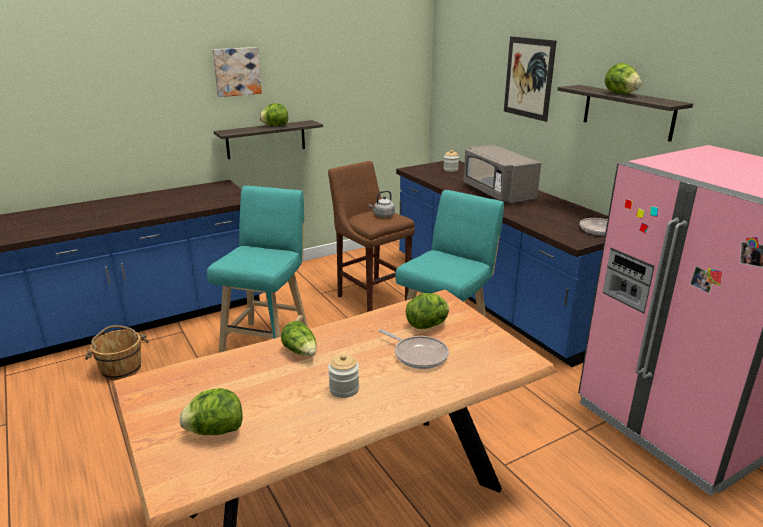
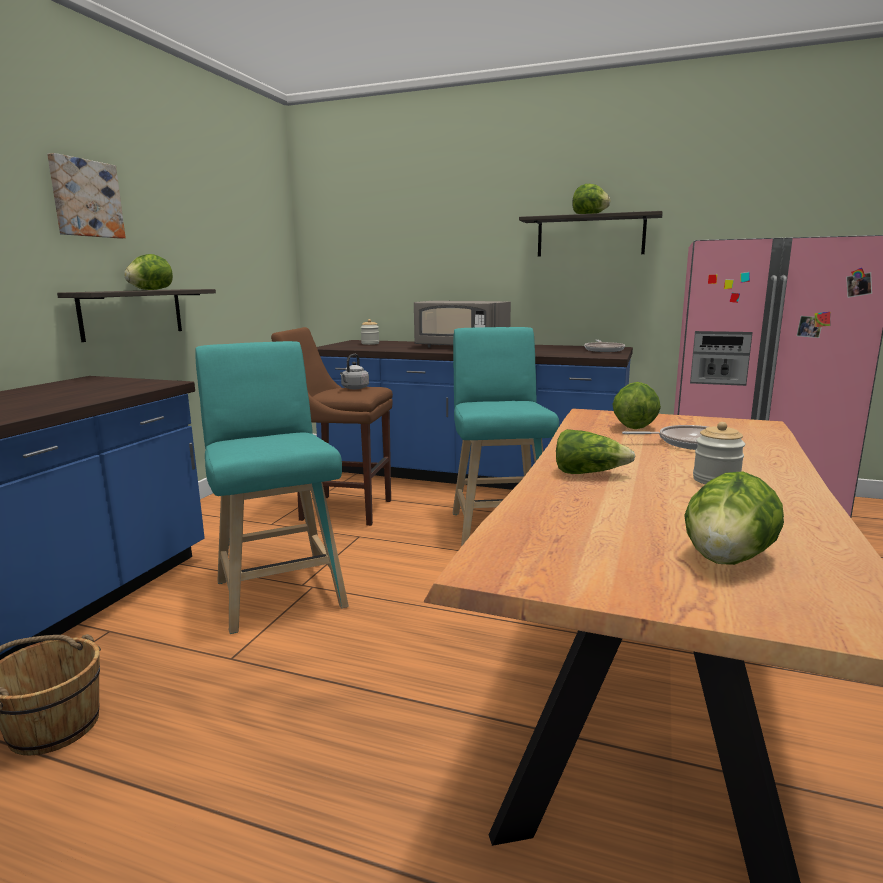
camera: 40 degrees left, 10 degrees down
(528, 78) = (455, 224): picture -> none

